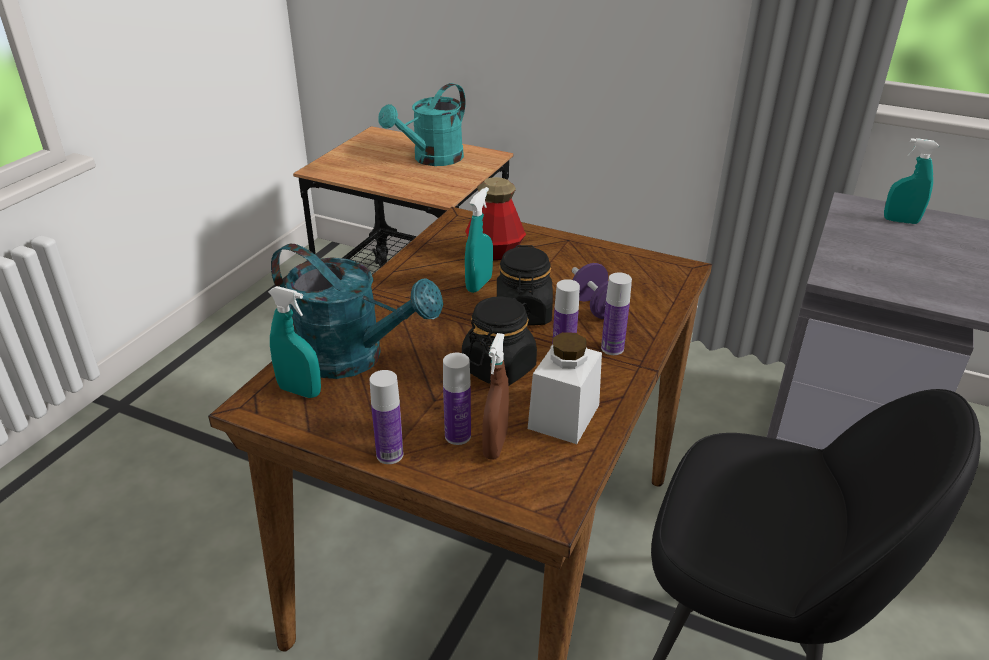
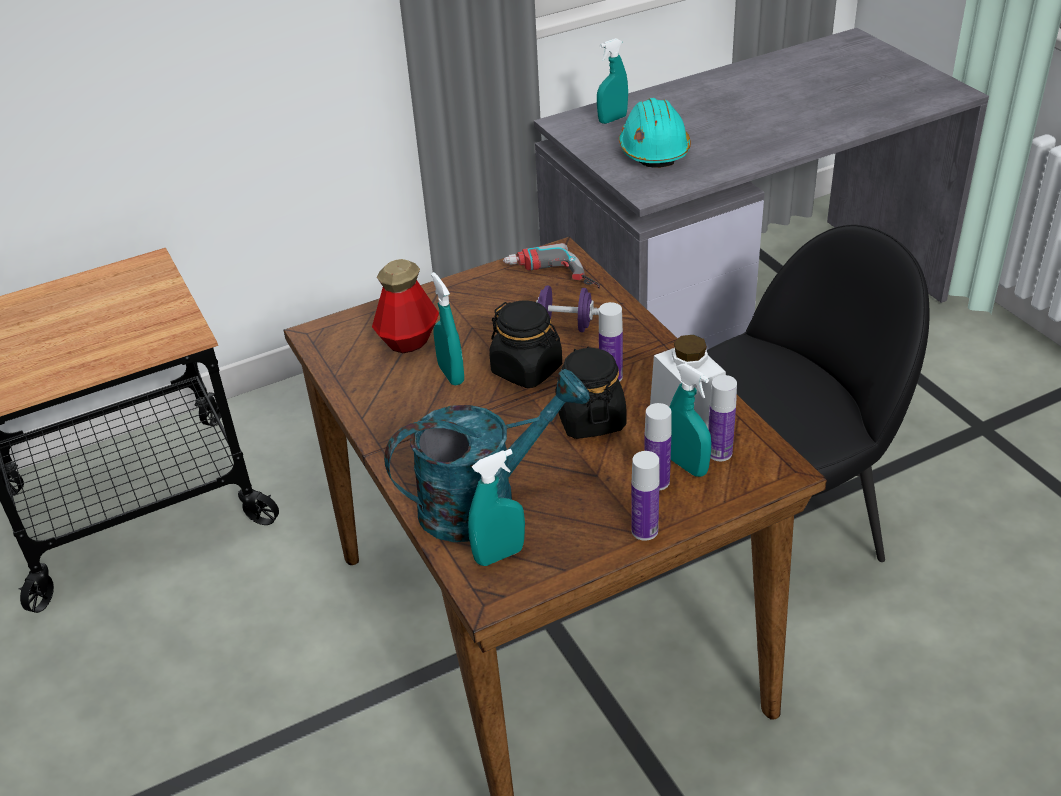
camera: 50 degrees left, 5 degrees up
(432, 159) = (93, 307): turquoise watering can -> none
(495, 445) = (687, 466): brown spray bottle -> turquoise spray bottle
(612, 348) = (628, 346): bottle -> bottle (719, 453)
(646, 277) = (550, 278): none -> power drill
(897, 255) = (653, 150): none -> turquoise hard hat

